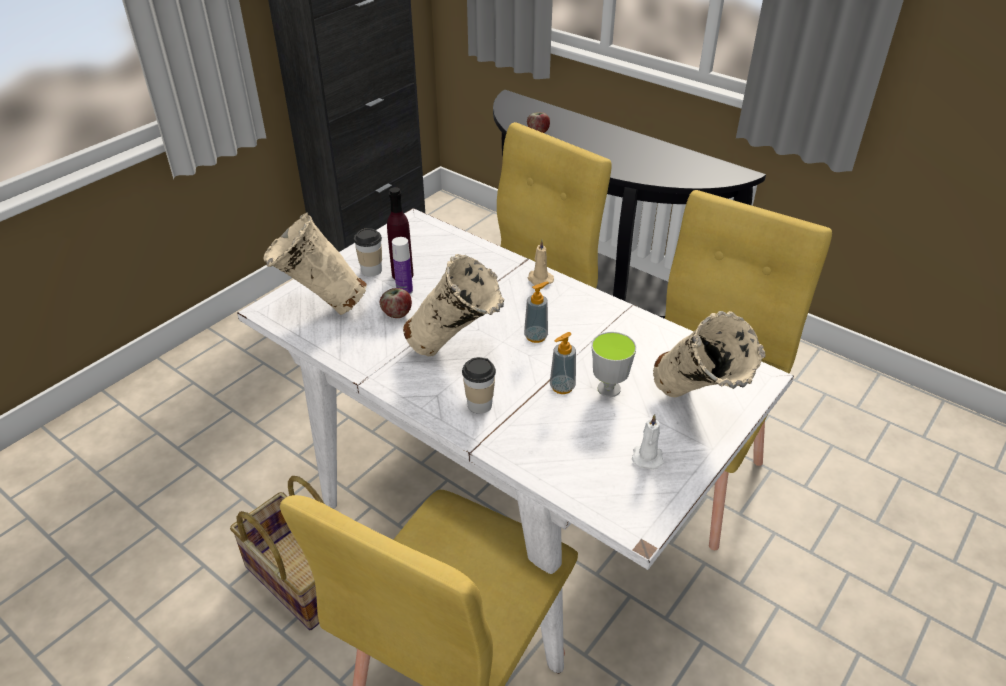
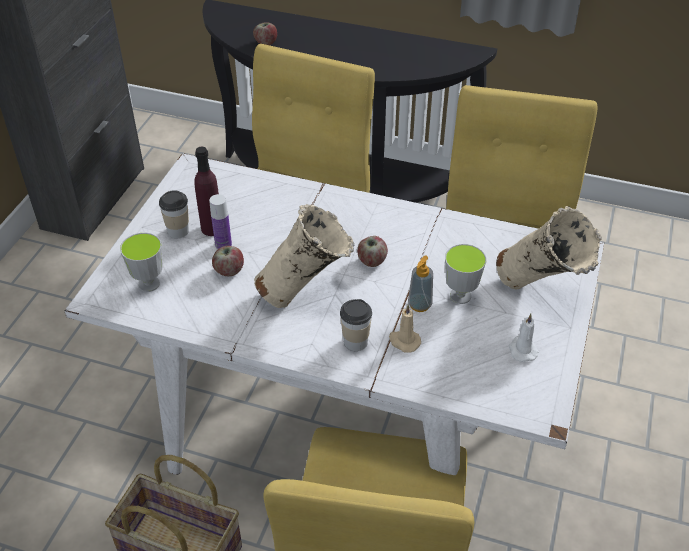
camera: 20 degrees left, 5 degrees up
(320, 308) = (149, 284): beige vase -> cup
(536, 336) = (371, 261): soap dispenser -> apple
(539, 279) = (345, 202): beige candle -> beige candle (404, 341)

